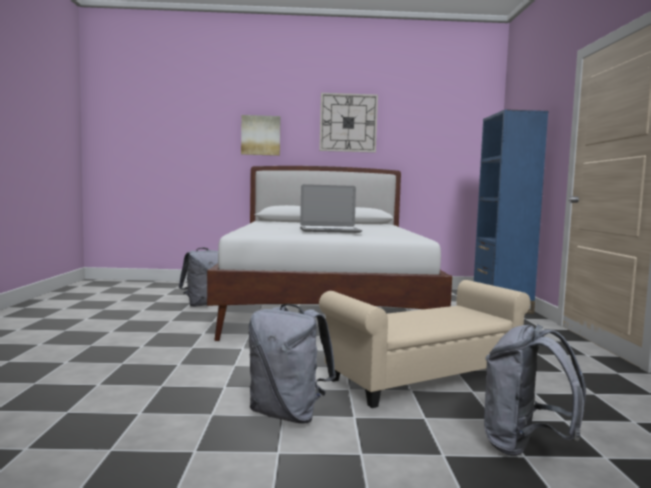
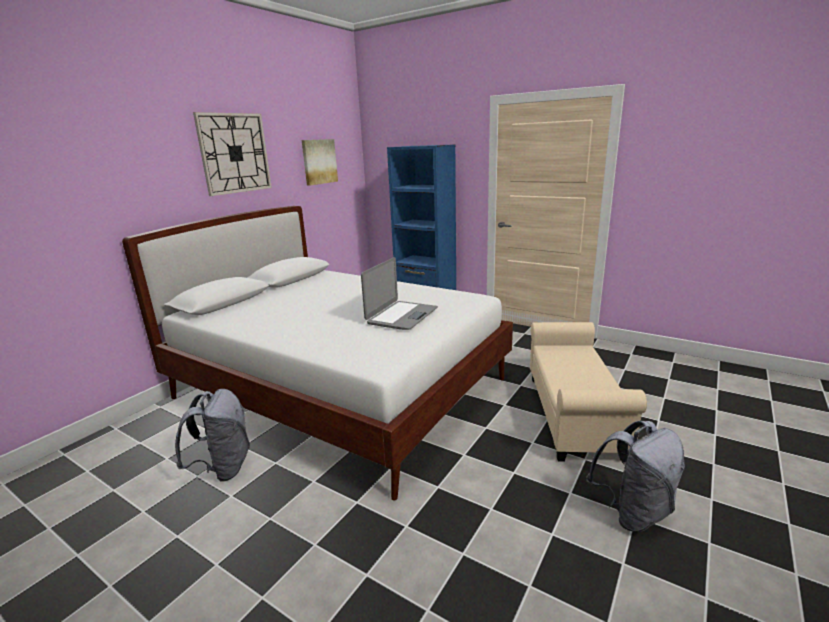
camera: 55 degrees left, 15 degrees up
(260, 135) = (121, 185): picture -> picture (319, 161)
(525, 447) = (702, 428): grey backpack -> none

